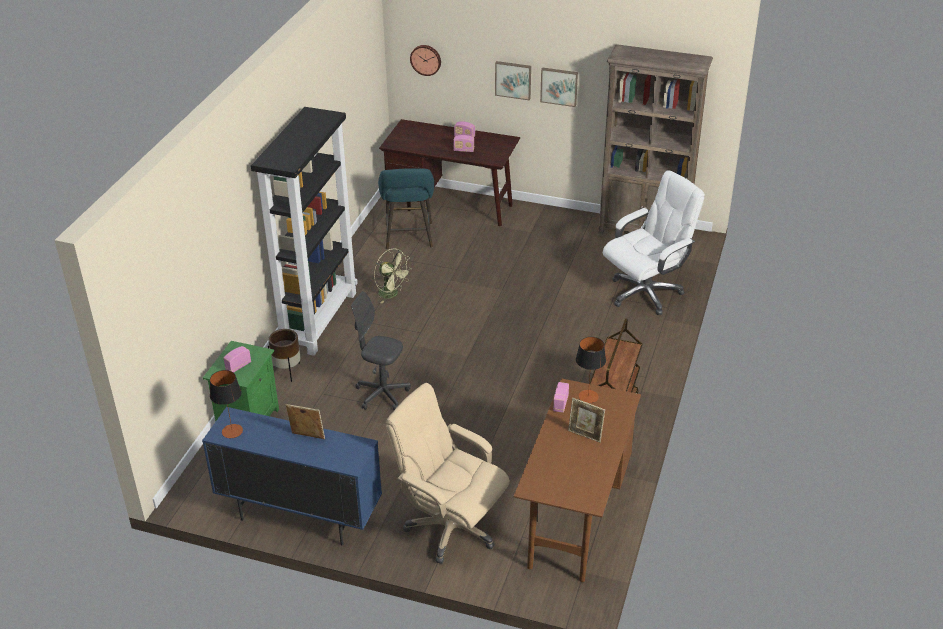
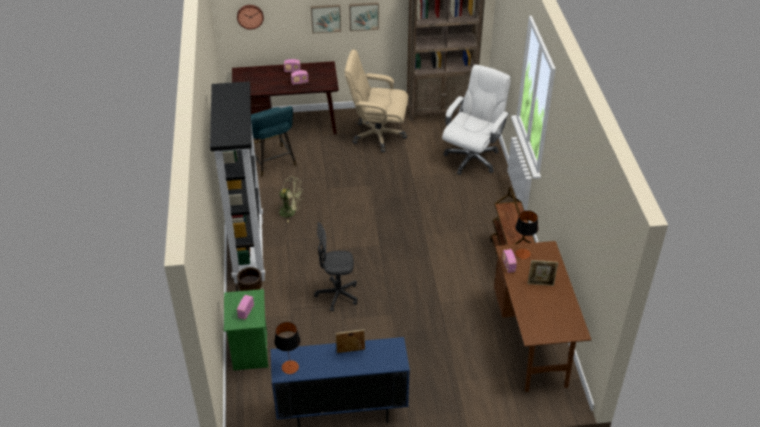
camera: 25 degrees left, 5 degrees up
(450, 527) = (454, 381): beige office chair -> beige office chair (377, 135)

